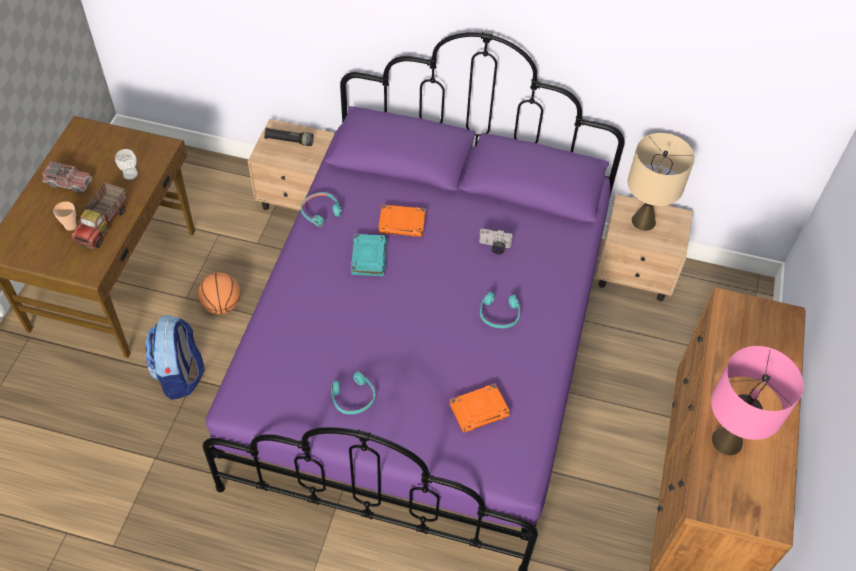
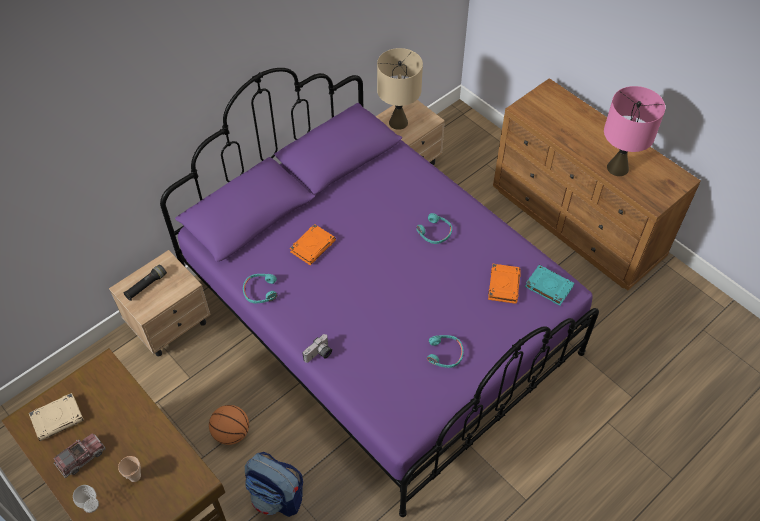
camera: 55 degrees left, 0 degrees up
(96, 147) = (58, 418): none -> beige book
(103, 225) = (155, 449): toy truck -> none
(130, 174) = (114, 404): cup -> cup (91, 505)
(368, 257) = (327, 282): turquoise book -> turquoise book (548, 286)
(494, 247) = (376, 205): camera -> camera (319, 354)

